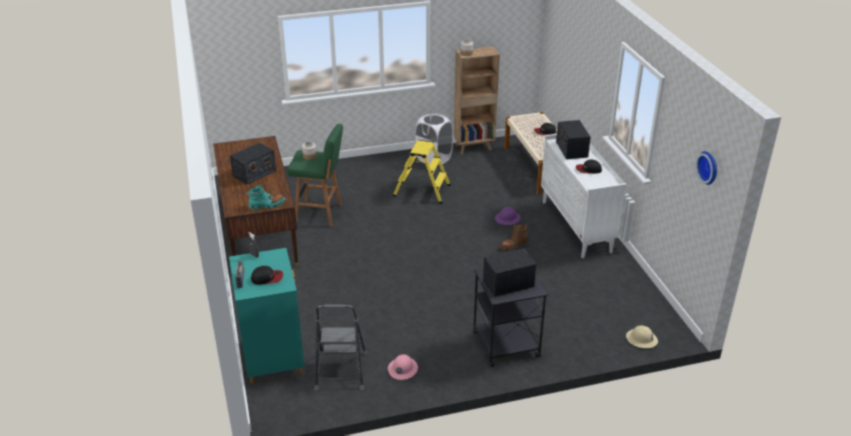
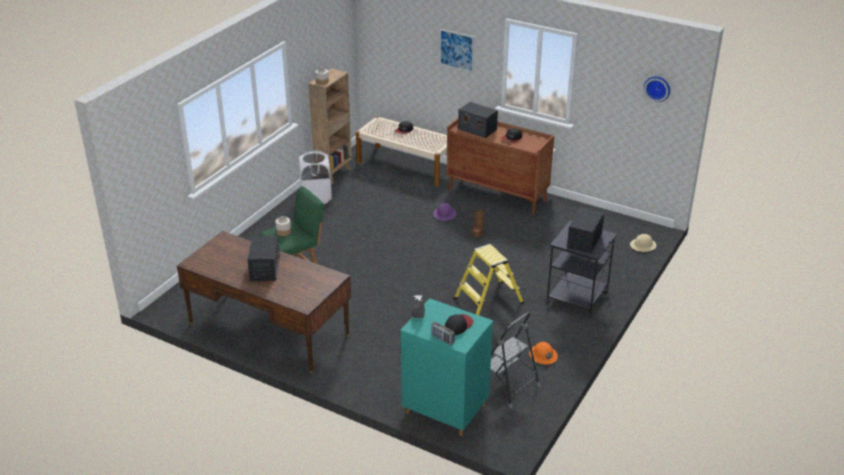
camera: 45 degrees left, 0 degrees up
(267, 205) = (324, 286): turquoise boot -> none
(402, 369) = (543, 355): pink hard hat -> orange hard hat
(422, 190) = (349, 227): yellow step ladder -> yellow step ladder (488, 301)
(576, 227) = (497, 195): white cabinet -> brown cabinet
(591, 64) = (456, 50): none -> picture

